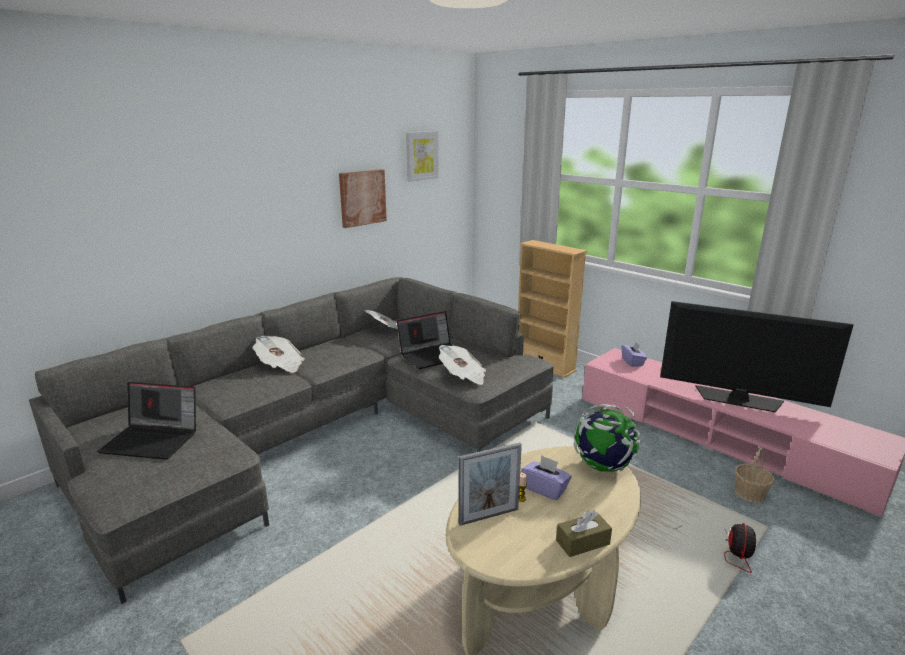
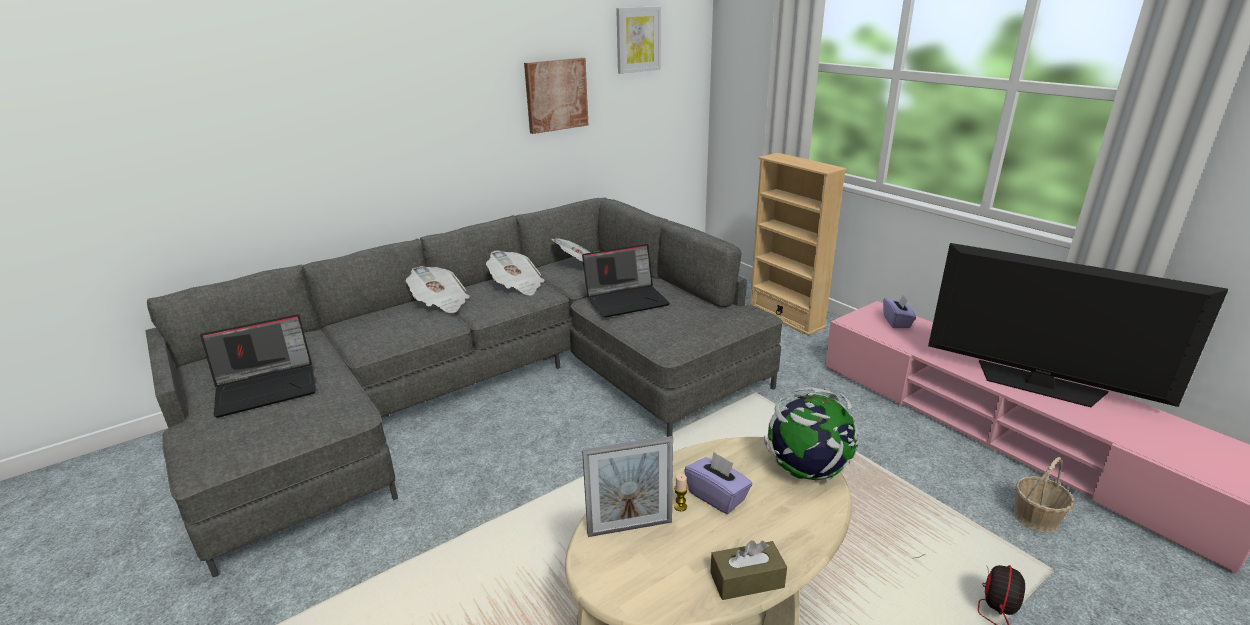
camera: 10 degrees right, 5 degrees up
(154, 440) = (268, 387): laptop -> laptop turned 45 degrees counterclockwise
(463, 376) = (657, 330): newspaper -> newspaper (517, 286)

